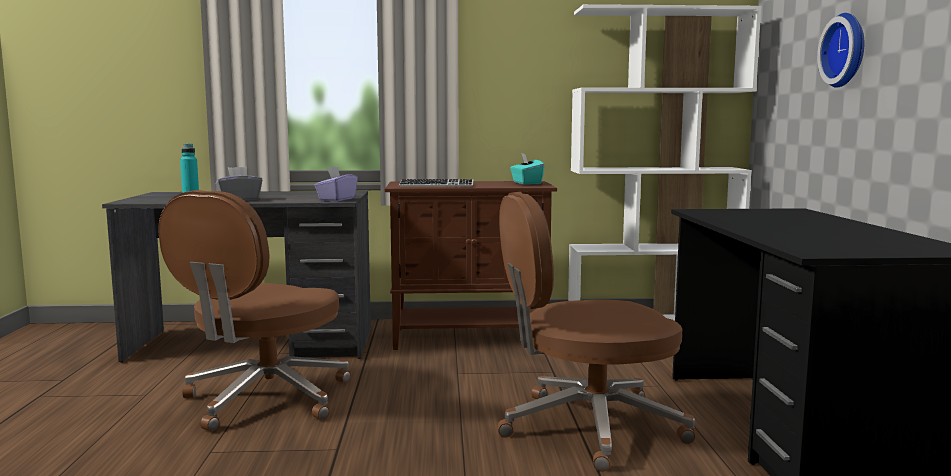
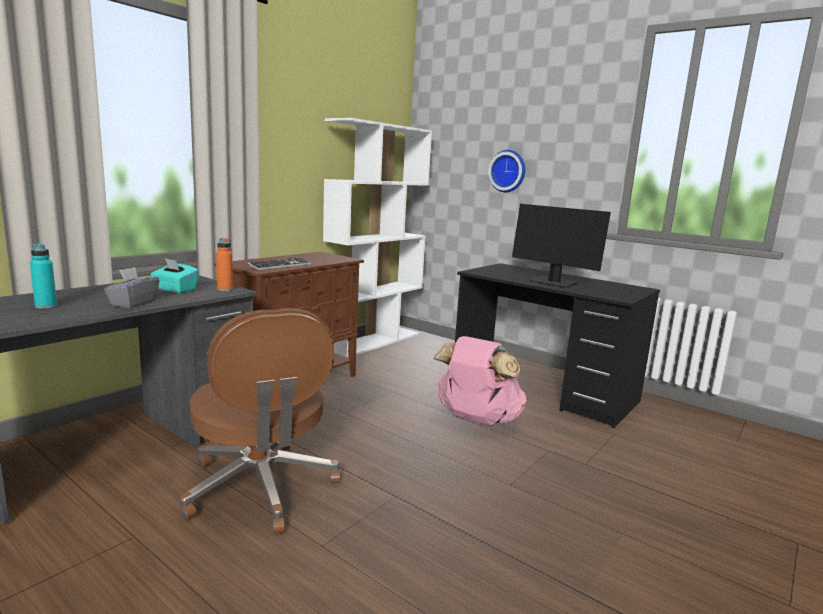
camera: 50 degrees left, 5 degrees up
(336, 199) = (225, 289): purple tissue box -> orange bottle
(526, 183) = (326, 256): turquoise tissue box -> turquoise tissue box (175, 290)
(588, 427) = (476, 420): brown office chair -> pink backpack
(779, 228) = (554, 282): none -> monitor

